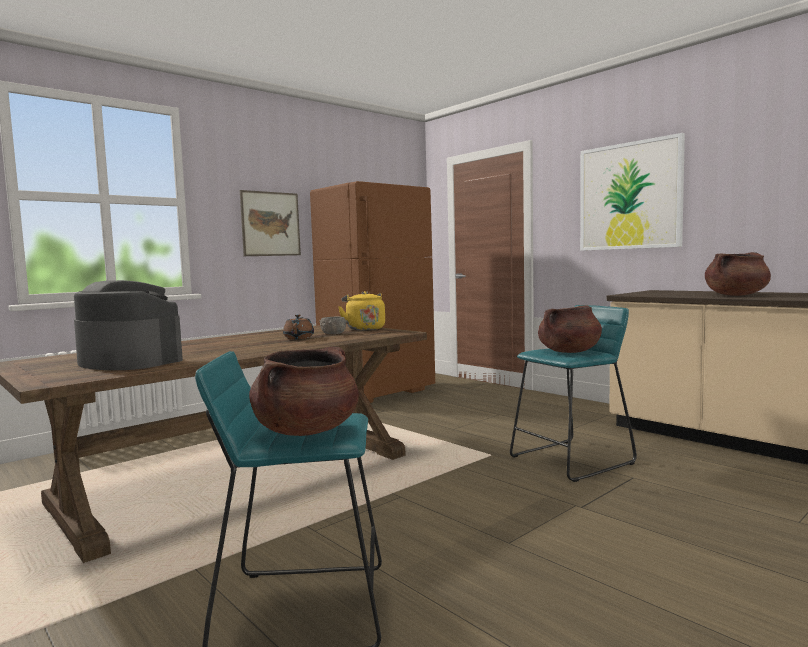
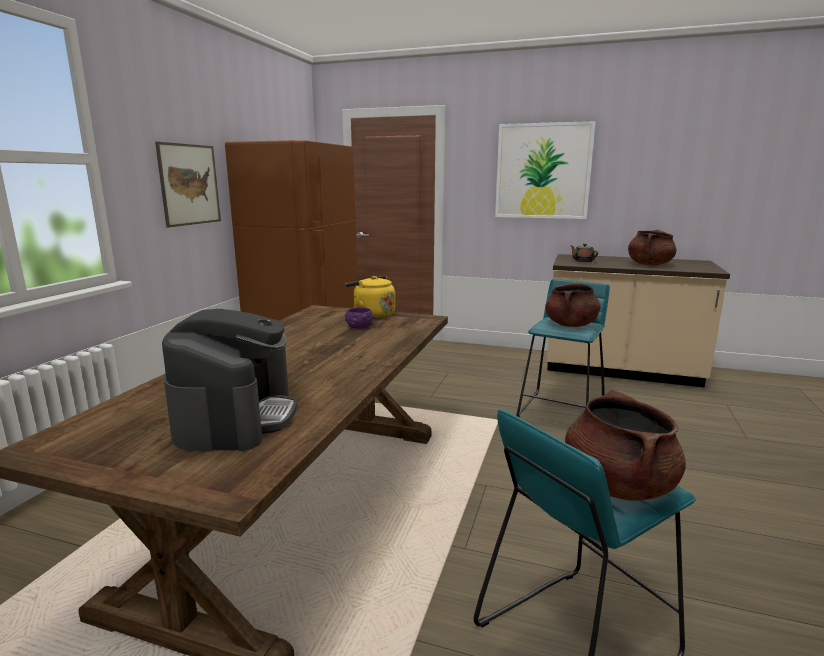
camera: 30 degrees left, 10 degrees up
(129, 361) = (236, 417): coffee machine -> coffee machine turned 90 degrees clockwise
(299, 338) = (340, 339): brown teapot -> brown teapot (583, 261)
(333, 333) = (359, 327): grey bowl -> purple bowl

